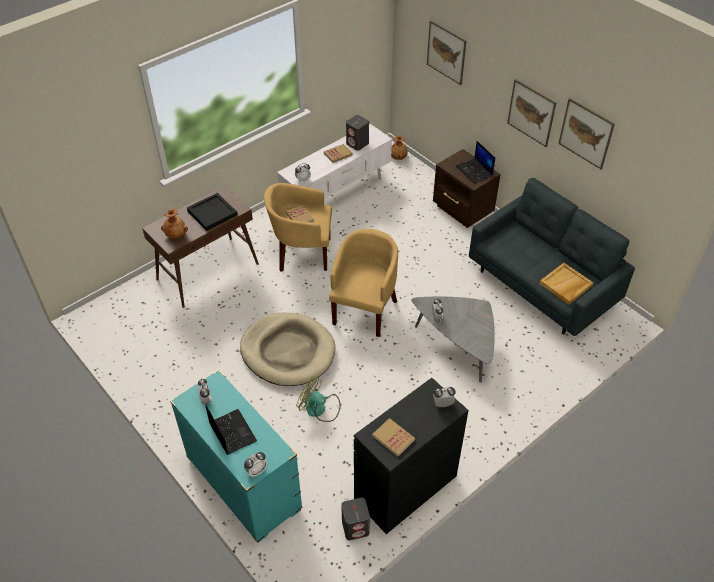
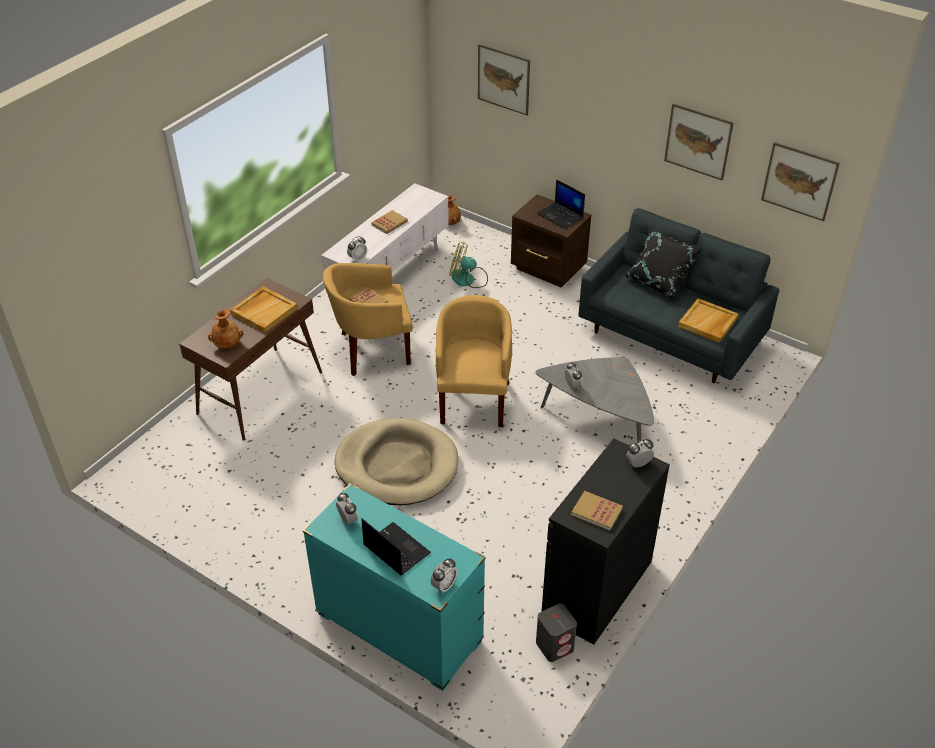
camera: 15 degrees left, 5 degrees down
(212, 212) = (264, 311): black tray -> beige tray
(320, 408) = (461, 522): fan -> fan (468, 279)
(357, 144) = (409, 208): grey speaker -> none
(531, 113) = (625, 131): picture -> picture (799, 181)
(538, 242) = (660, 282): none -> black pillow

